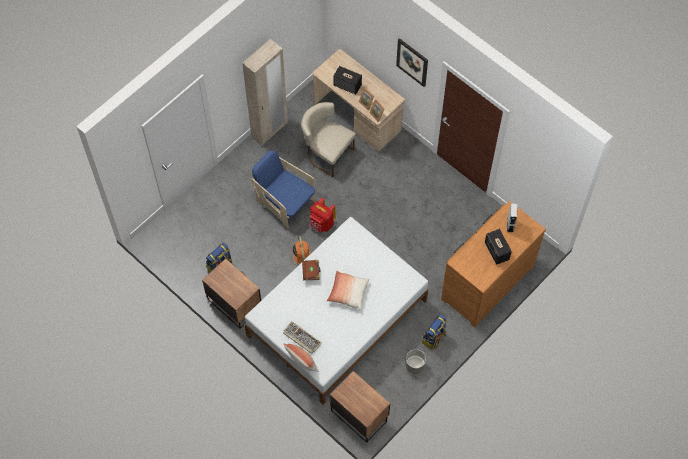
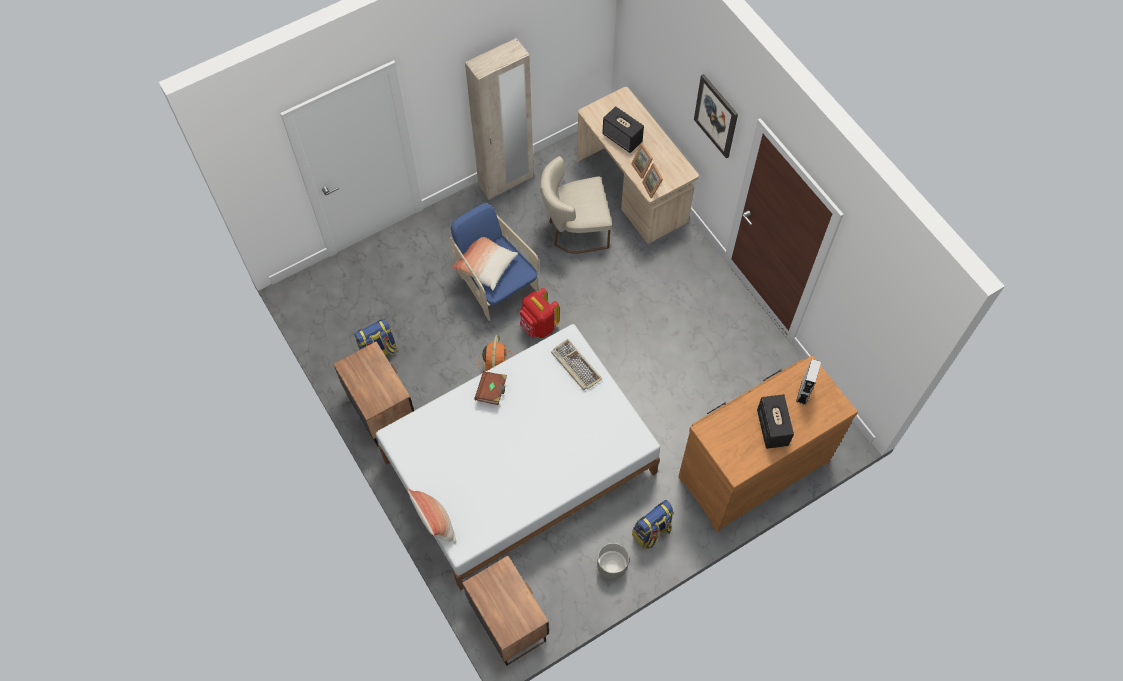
camera: 15 degrees right, 0 degrees up
(301, 338) = (447, 485): keyboard -> keyboard (575, 366)
(326, 153) = (574, 230): beige chair -> beige chair turned 60 degrees counterclockwise
(348, 293) = (536, 435): pillow -> pillow (485, 265)

